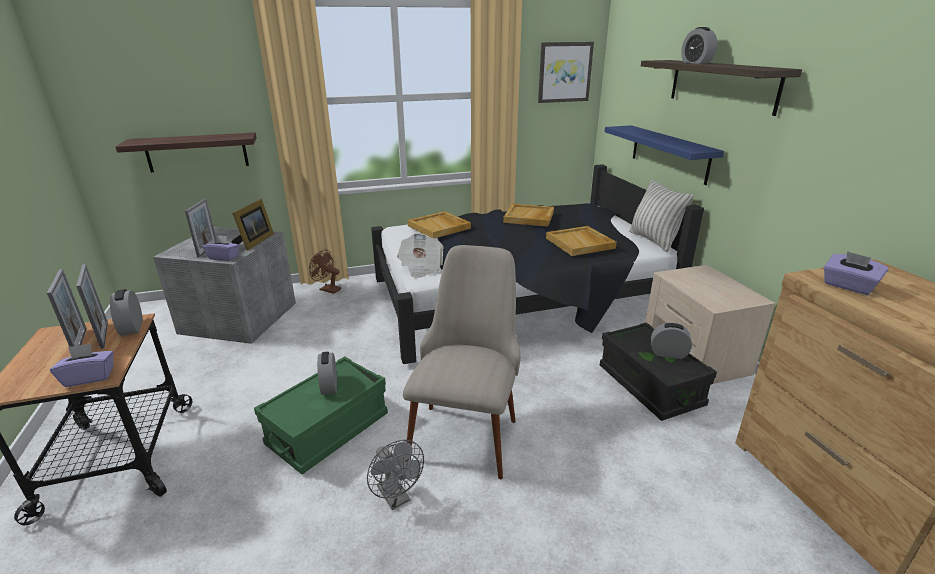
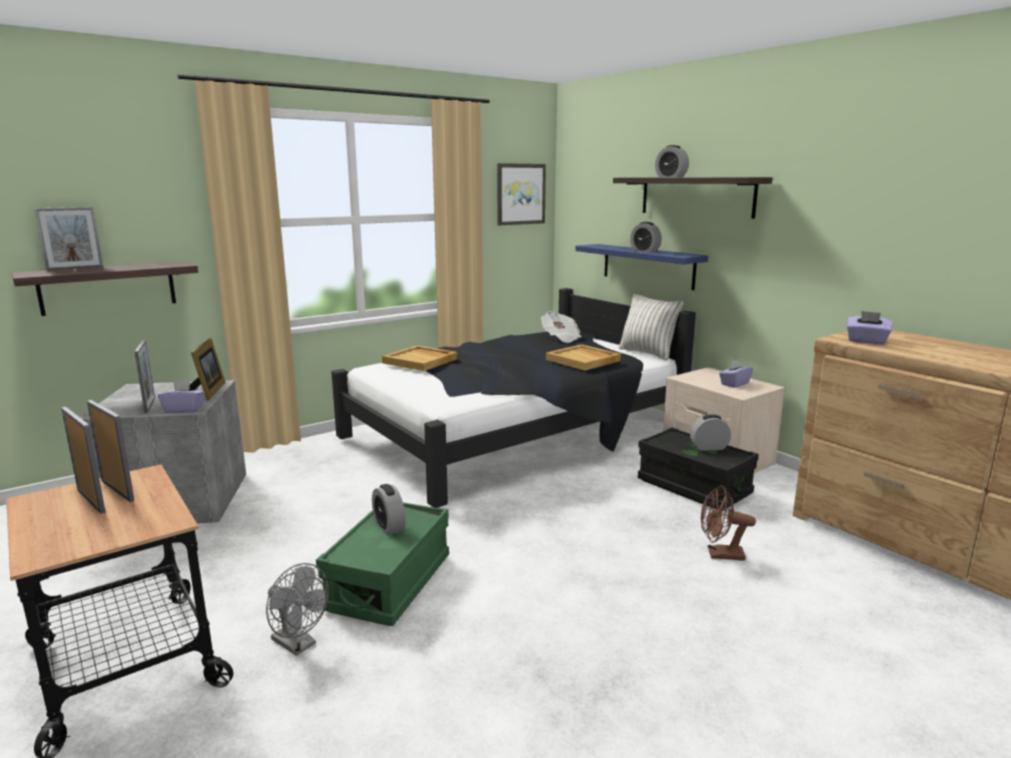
camera: 20 degrees left, 10 degrees down
(90, 377) = (151, 526): purple tissue box -> purple tissue box (734, 384)
(132, 327) = (148, 479): alarm clock -> alarm clock (645, 251)
(170, 137) = (75, 268): none -> picture frame
(327, 289) = (278, 455): brown fan -> brown fan (720, 555)
(397, 498) = (515, 623): grey fan -> grey fan (298, 644)
(421, 267) = (434, 397): newspaper -> newspaper (560, 338)
(467, 426) = (543, 550): beige chair -> none
(529, 217) = (512, 344): beige tray -> none

